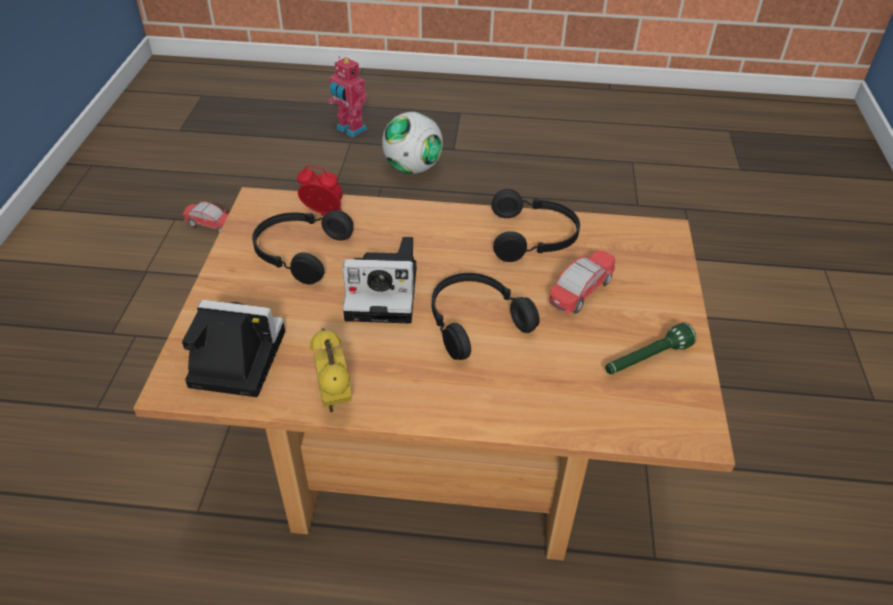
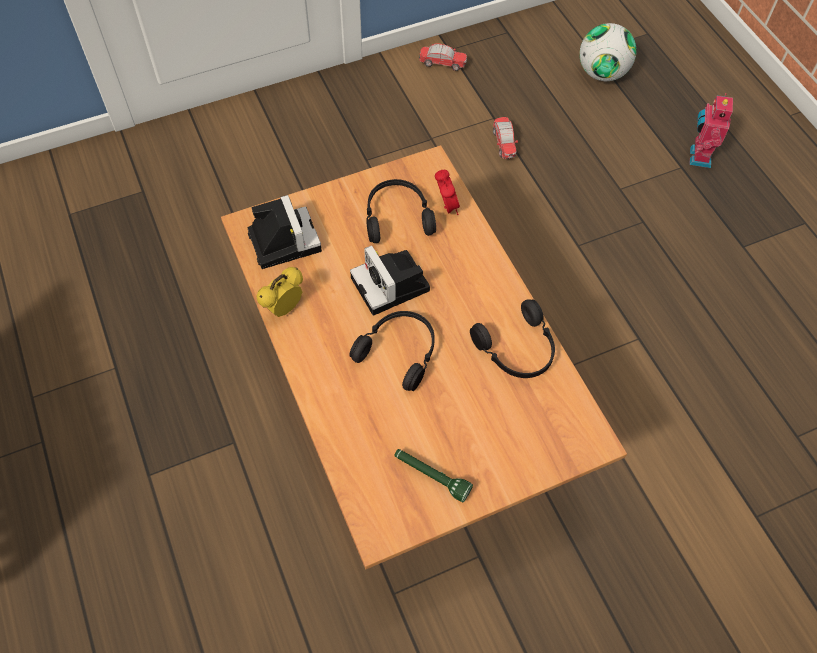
camera: 60 degrees right, 15 degrees up
(413, 168) = (687, 230): football -> football (602, 73)
(580, 293) = (474, 406): toy car -> toy car (442, 64)

